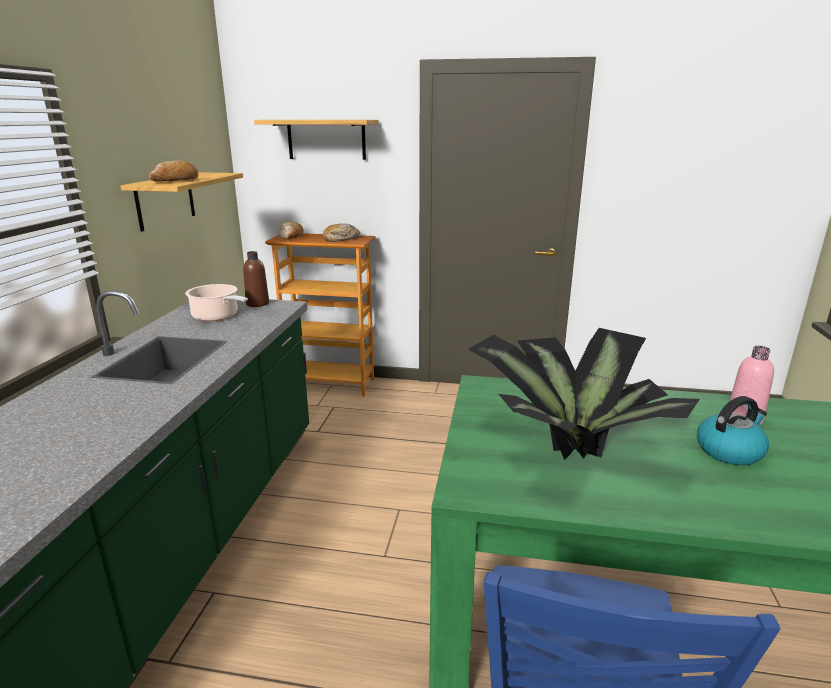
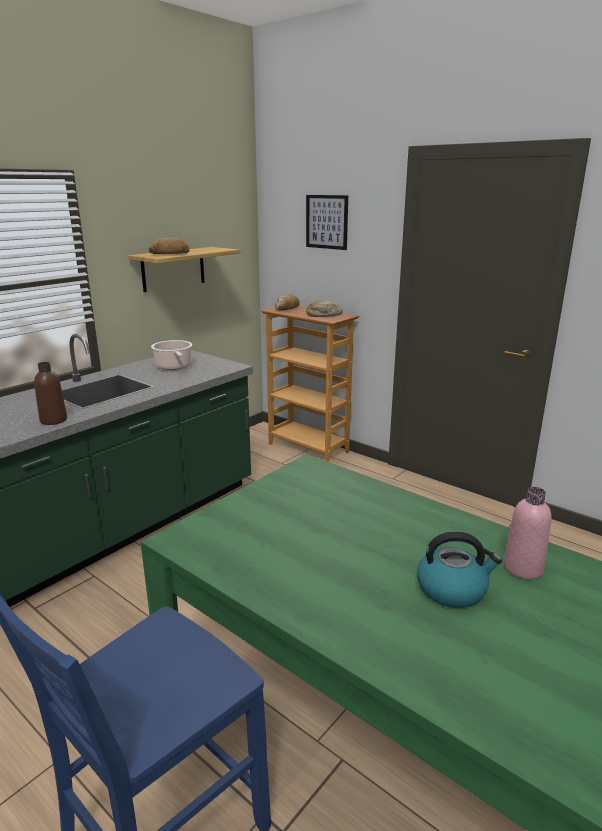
camera: 30 degrees right, 0 degrees up
(257, 304) = (214, 362): brown bottle -> brown bottle (53, 420)
(326, 139) = (327, 222): shelf -> picture
(569, 441) = (311, 531): potted plant -> none

